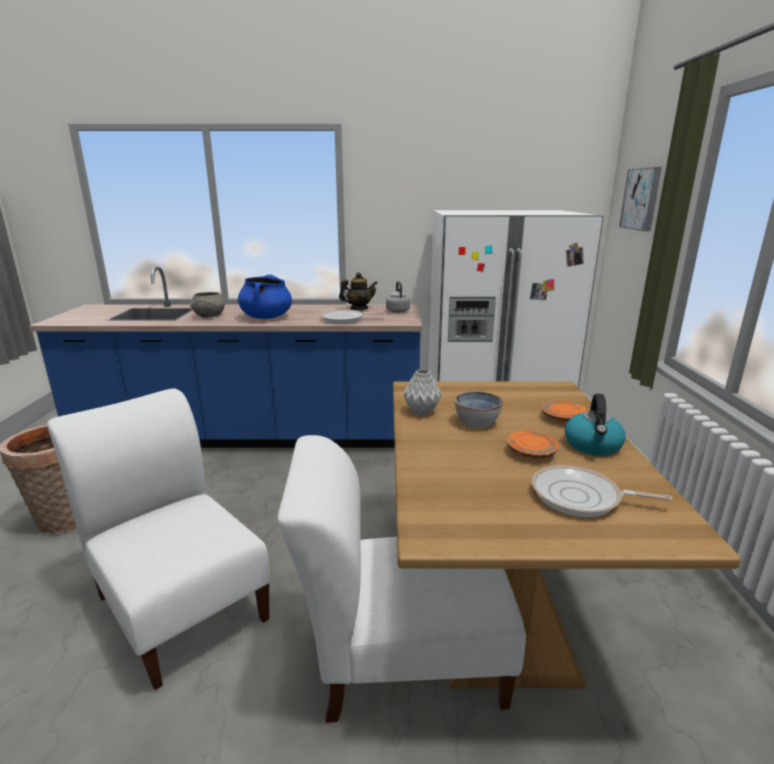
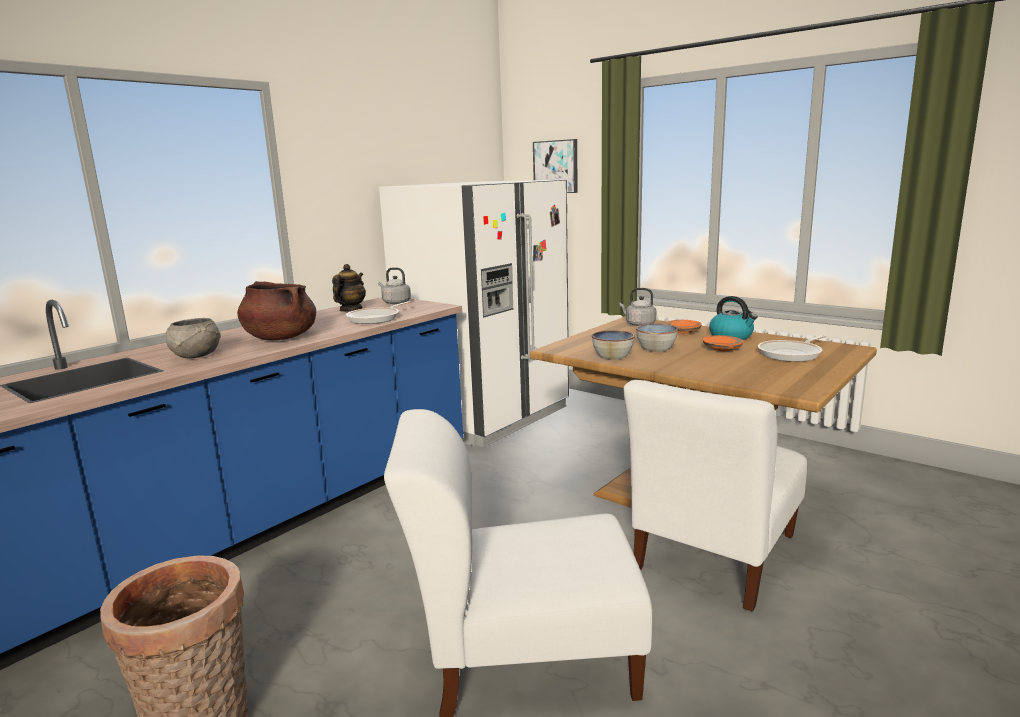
camera: 50 degrees left, 5 degrees down
(266, 317) = (280, 338): blue cooking pot -> brown cooking pot
(422, 412) = (613, 356): grey vase -> bowl
(551, 394) = (638, 324): none -> grey kettle

